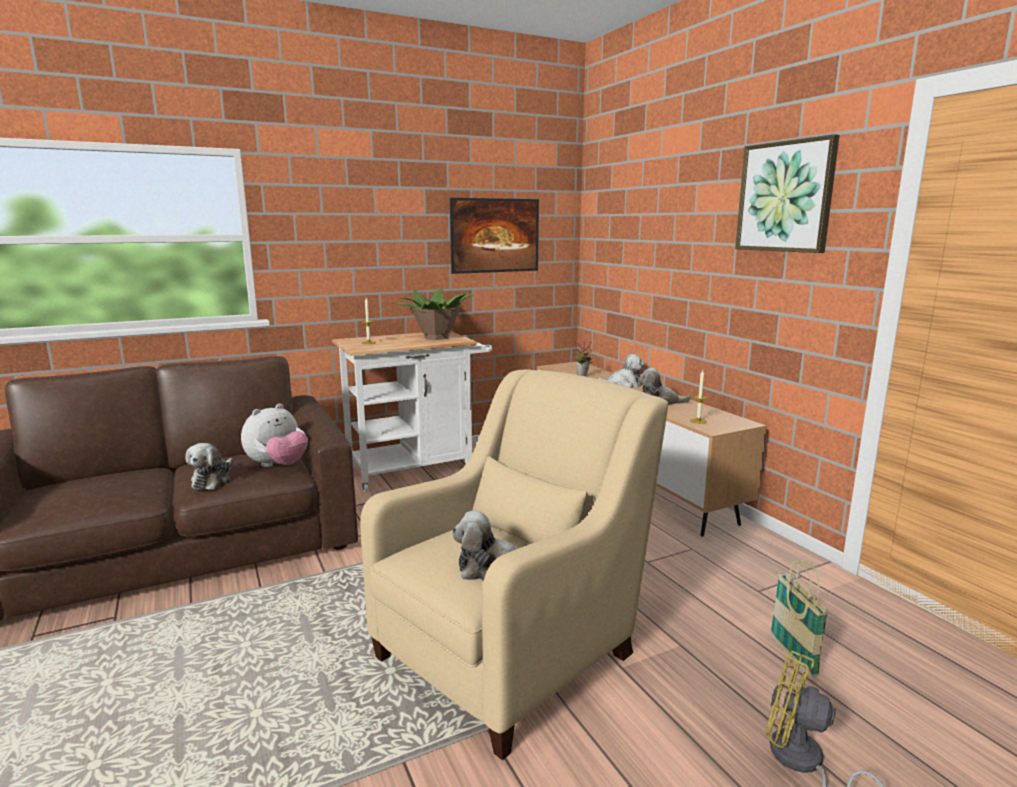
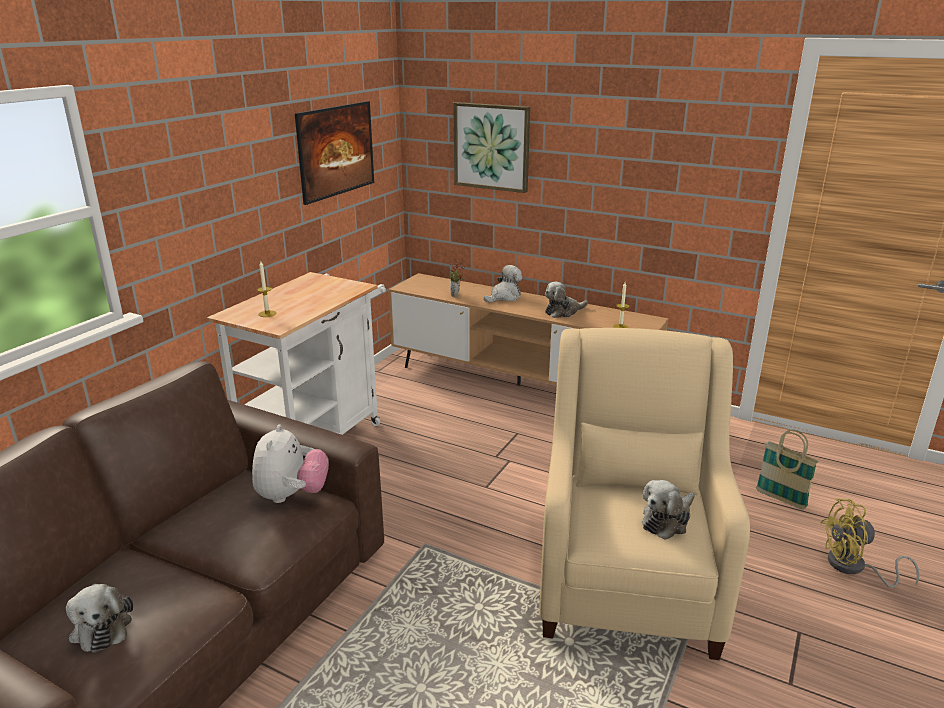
camera: 35 degrees left, 10 degrees up
(213, 480) = (254, 540): plush toy -> plush toy (101, 626)
(436, 338) = (325, 288): potted plant -> none
(785, 197) = (679, 120): picture -> picture (492, 147)

